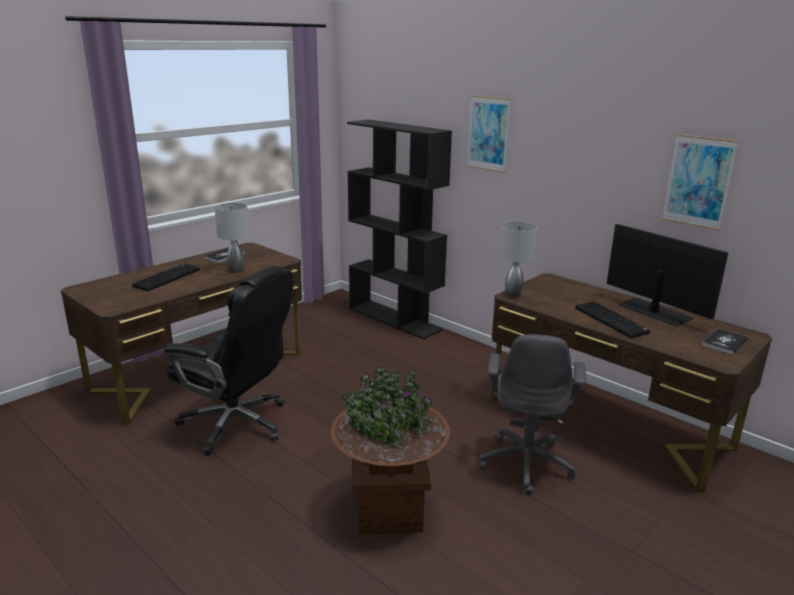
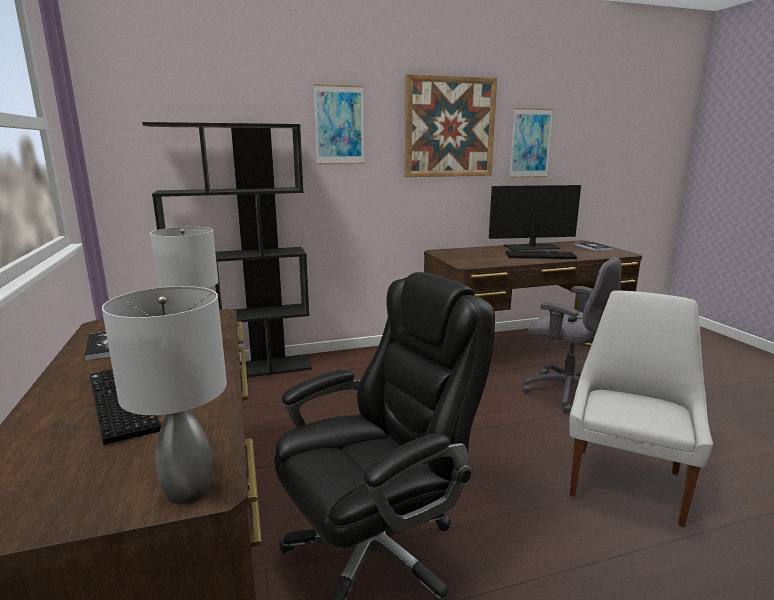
camera: 60 degrees left, 5 degrees down
(389, 512) = (626, 481): brown planter -> white chair
(512, 295) = (463, 264): grey table lamp -> grey table lamp (187, 491)
(593, 148) = (450, 127): none -> picture

